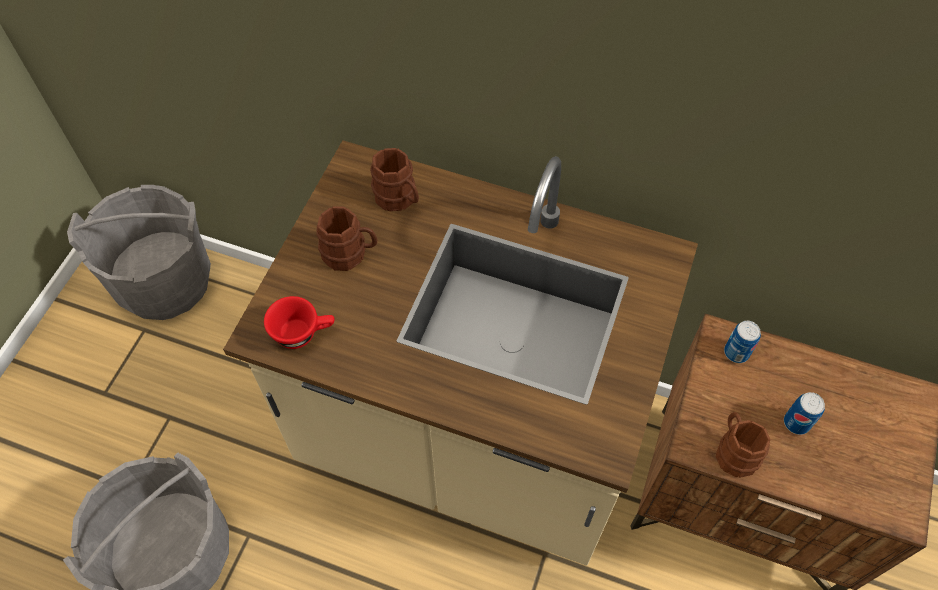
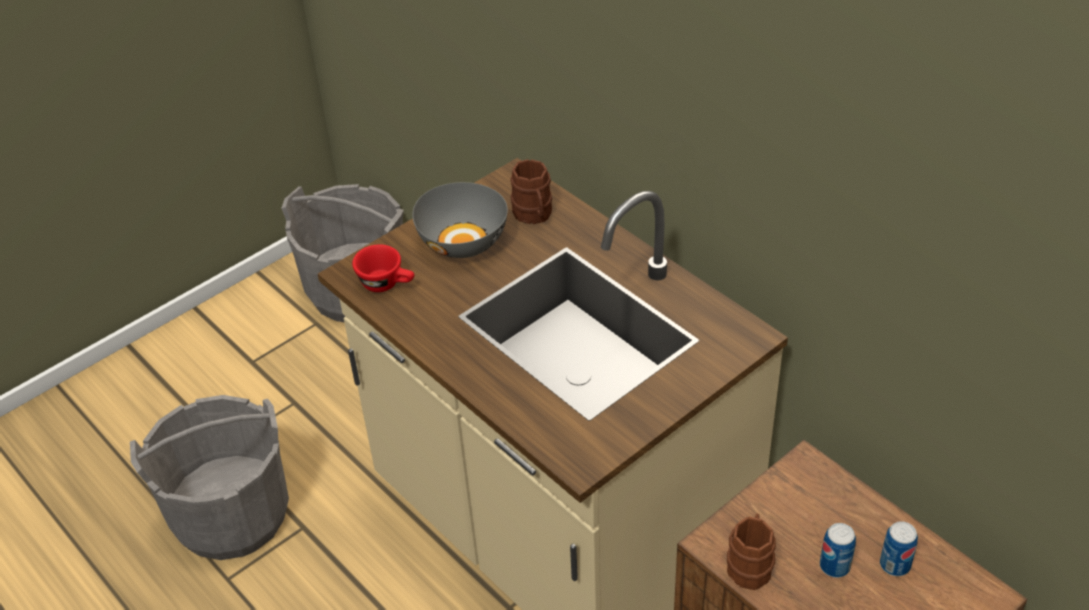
camera: 30 degrees right, 15 degrees down
(350, 254) = (464, 241): brown mug -> grey bowl
(736, 352) = (813, 483): can -> can (895, 565)

